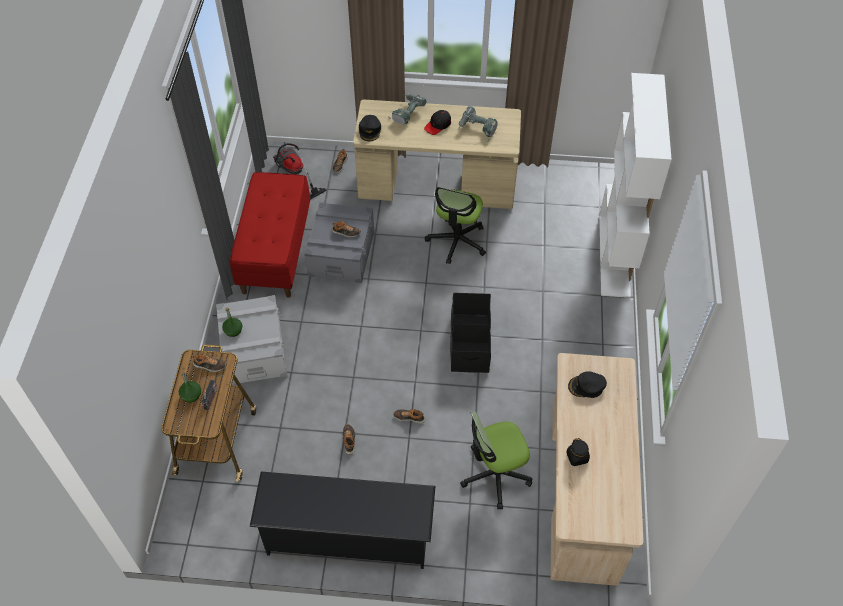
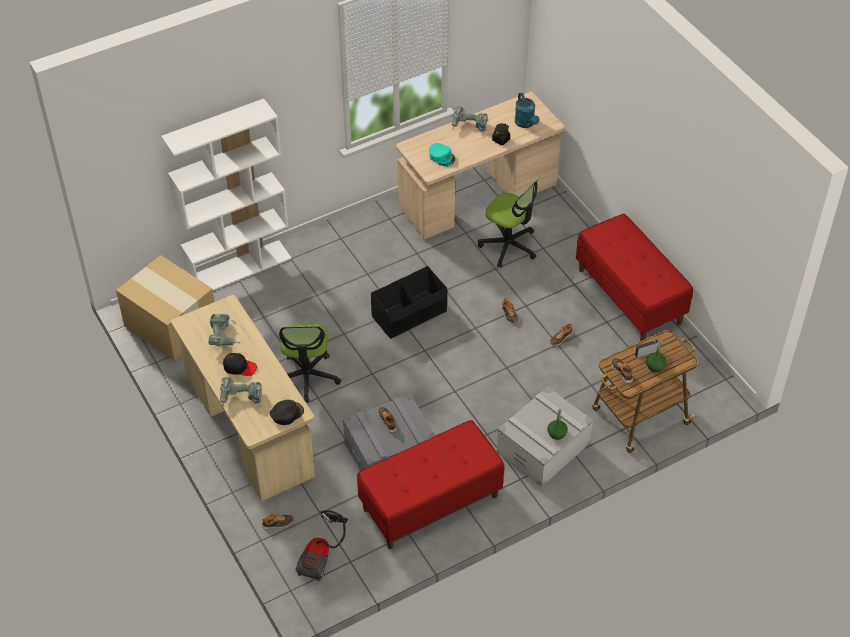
camera: 125 degrees left, 5 degrees down
(348, 537) = (630, 296): black shoe rack -> red bench
(457, 241) = (307, 377): office chair -> office chair turned 105 degrees clockwise
(580, 187) = (170, 324): none -> cardboard box
(586, 387) = (442, 157): black cap -> turquoise cap
(587, 500) = (526, 124): none -> turquoise watering can
(618, 439) = (469, 127): none -> power drill

